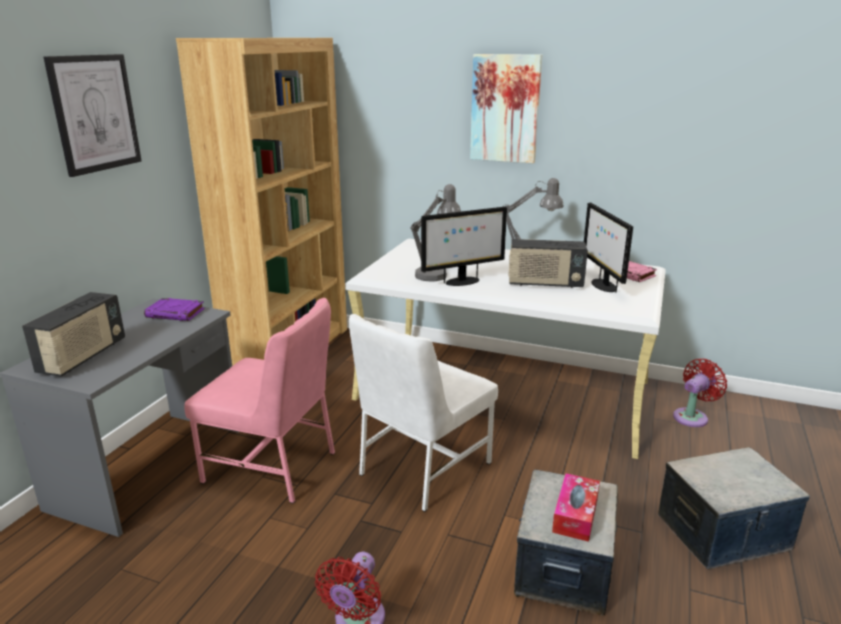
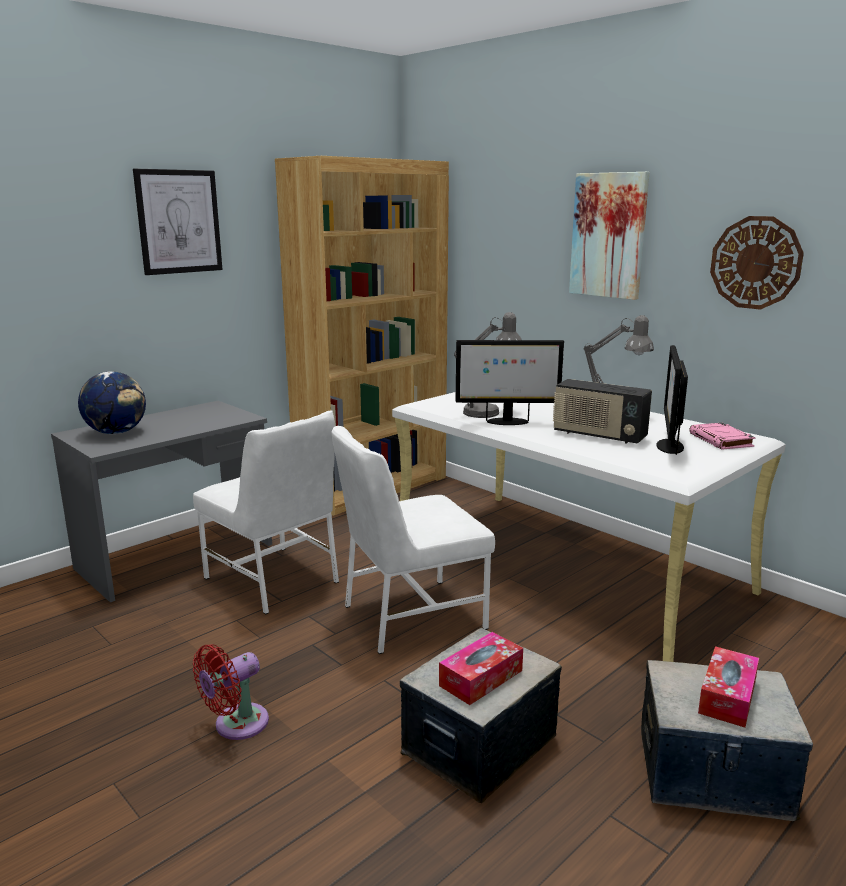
camera: 25 degrees right, 5 degrees down
(83, 357) = (116, 432): radio -> globe
(176, 313) = (221, 413): purple book -> none
(273, 466) = (274, 580): pink chair -> white chair
(637, 130) = (755, 262): none -> wall clock
(692, 416) = (790, 643): red fan -> none
(738, 476) = (727, 696): none -> tissue box

